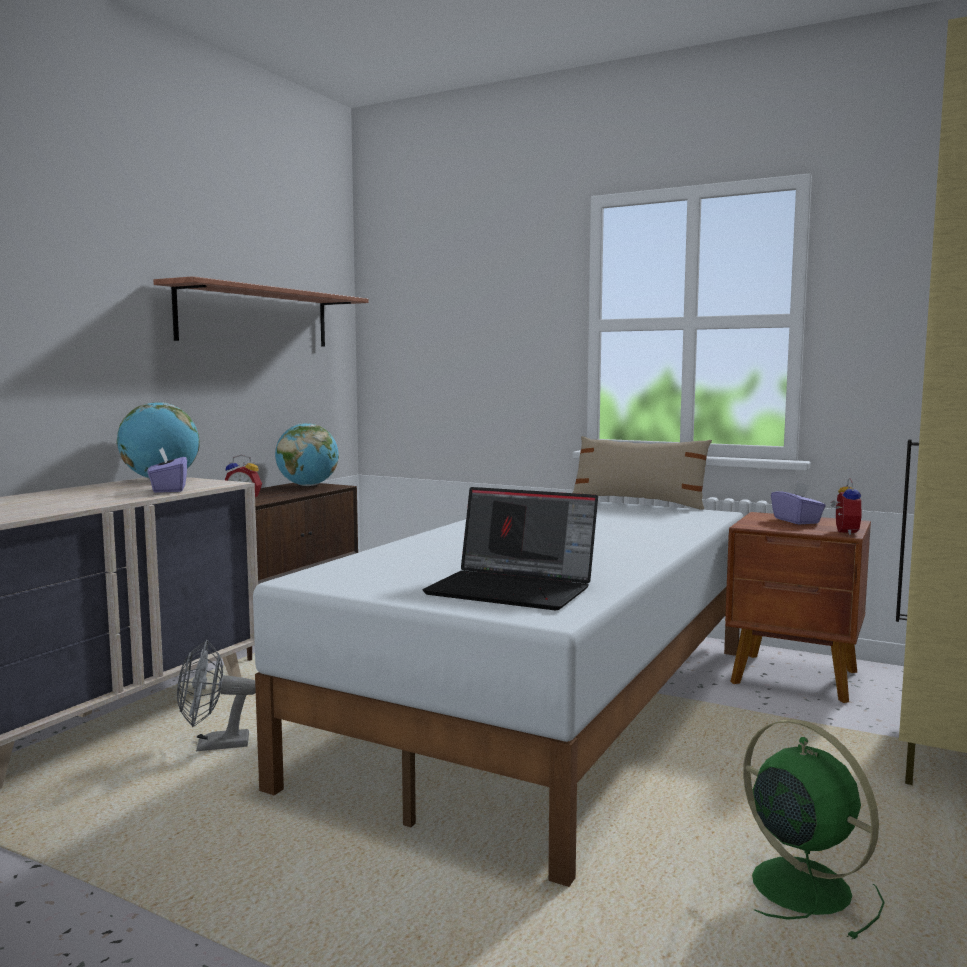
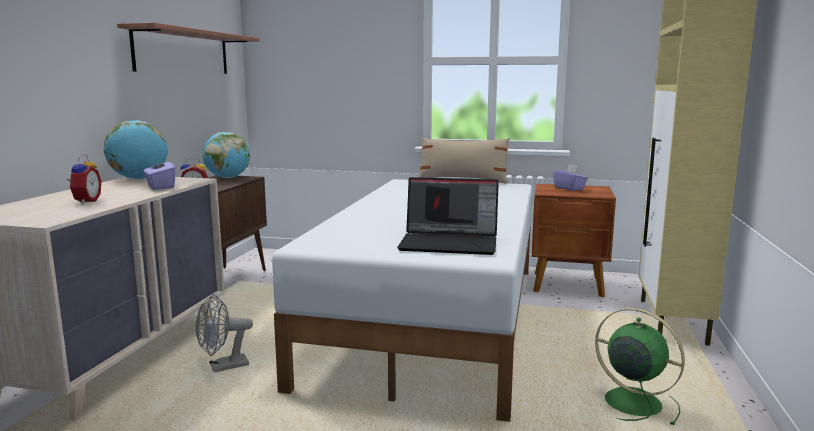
camera: 15 degrees left, 5 degrees up
(843, 532) = (602, 194): alarm clock -> alarm clock (85, 201)

